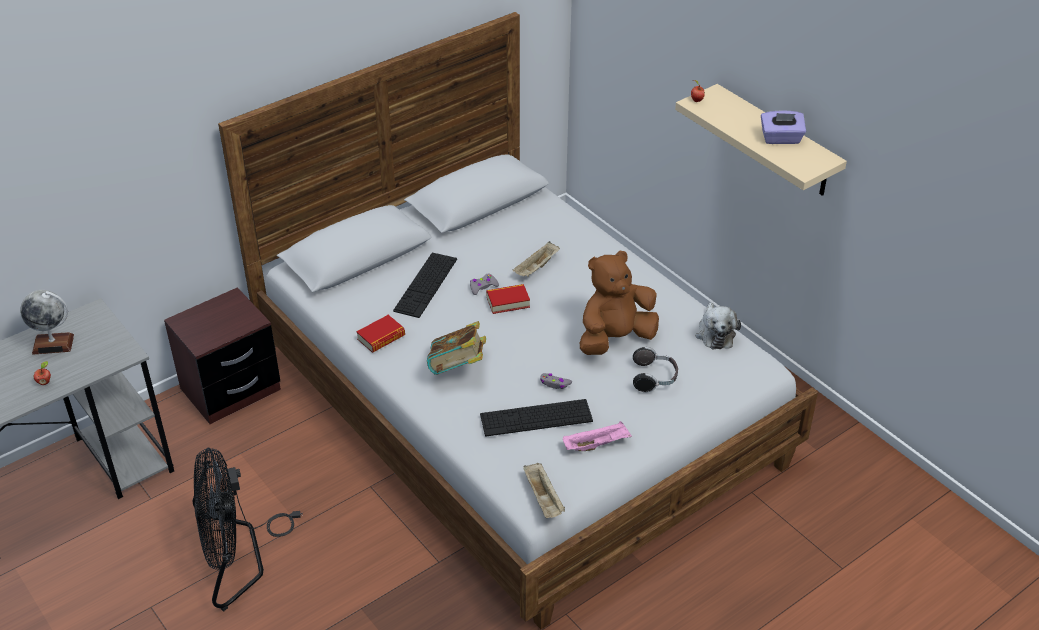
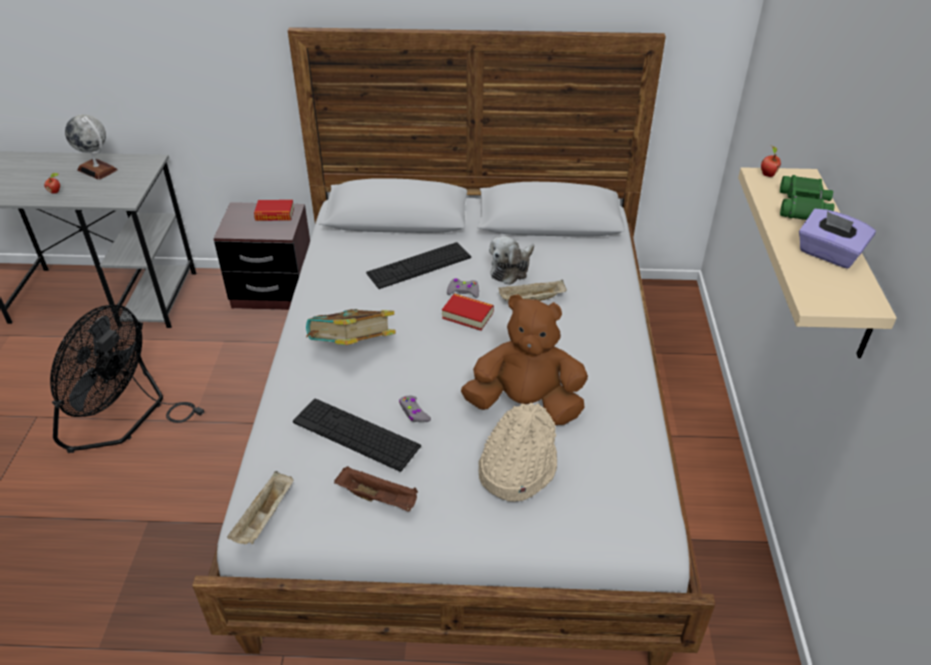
camera: 40 degrees right, 0 degrees up
(381, 337) = (329, 289): book -> book (275, 214)
(596, 444) = (379, 498): pink tray -> brown tray
(654, 378) = (516, 467): headphones -> beige hat
(715, 333) = (638, 460): plush toy -> plush toy (511, 269)
(738, 114) = (803, 207): none -> green binoculars

